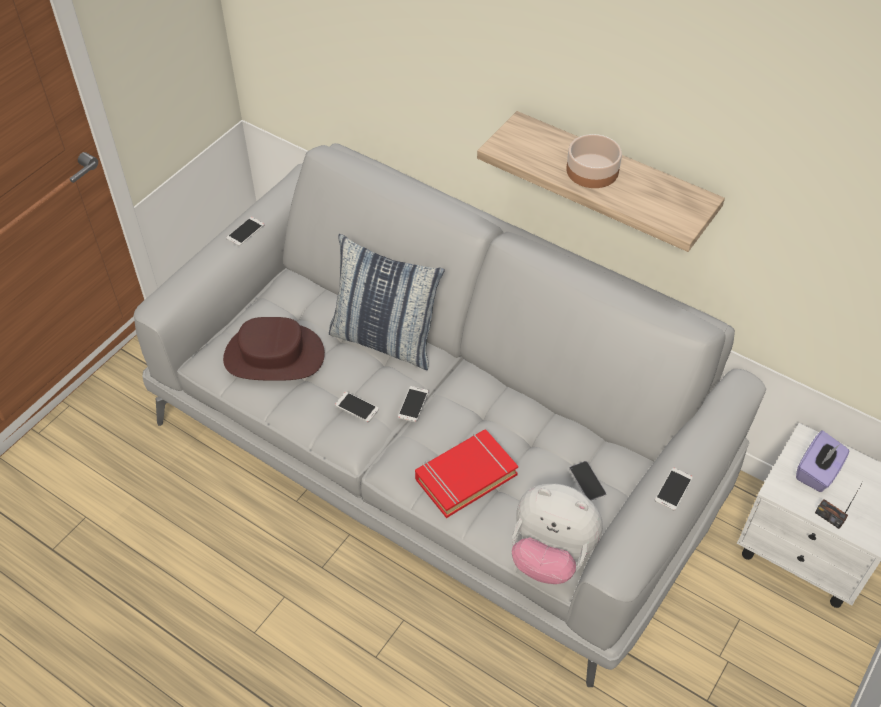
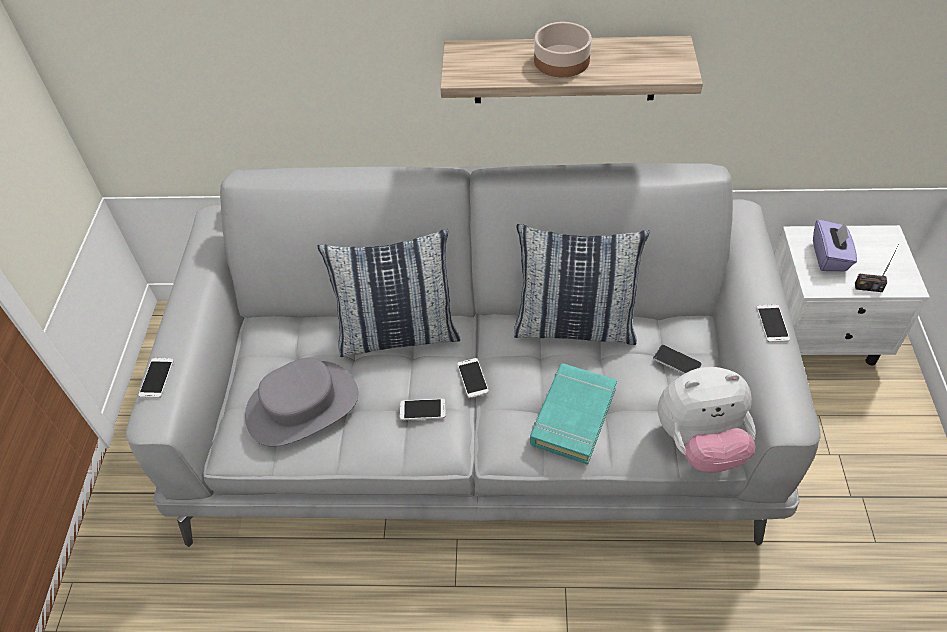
camera: 30 degrees left, 0 degrees up
(245, 231) = (194, 297): phone -> phone (156, 378)
(274, 356) = (302, 406): brown hat -> grey hat
(465, 476) = (572, 416): red book -> turquoise book
(528, 408) = (574, 326): none -> pillow

